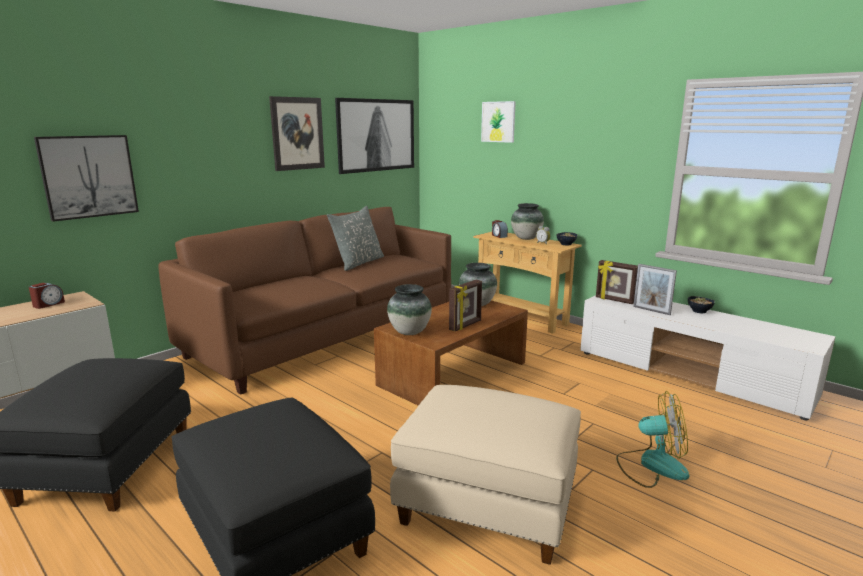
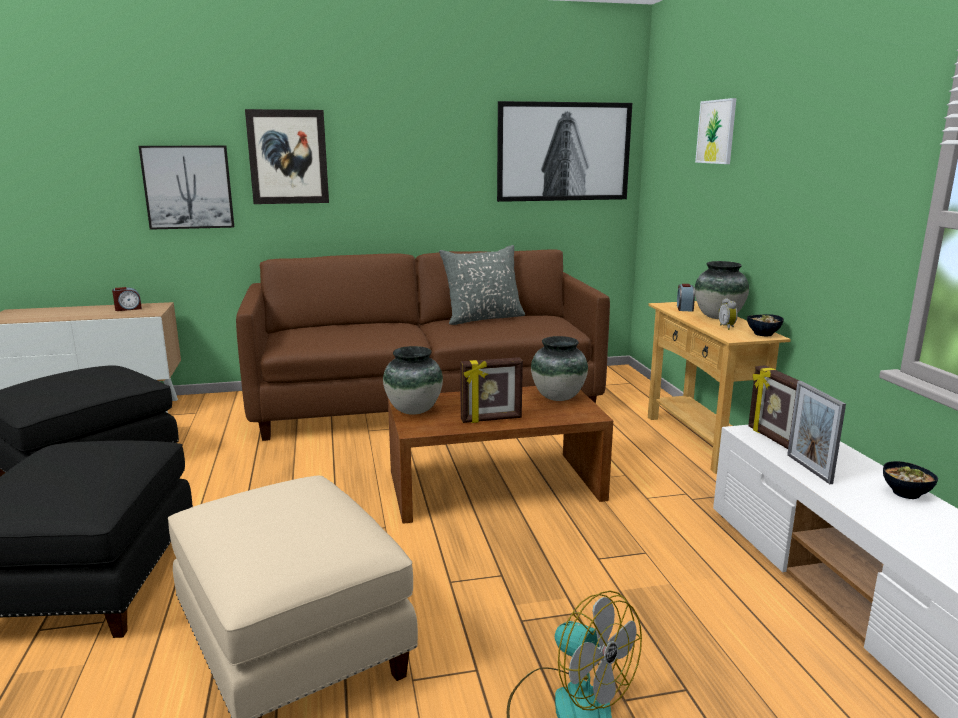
camera: 35 degrees right, 0 degrees up
(297, 133) = (437, 147): picture -> picture (288, 157)

